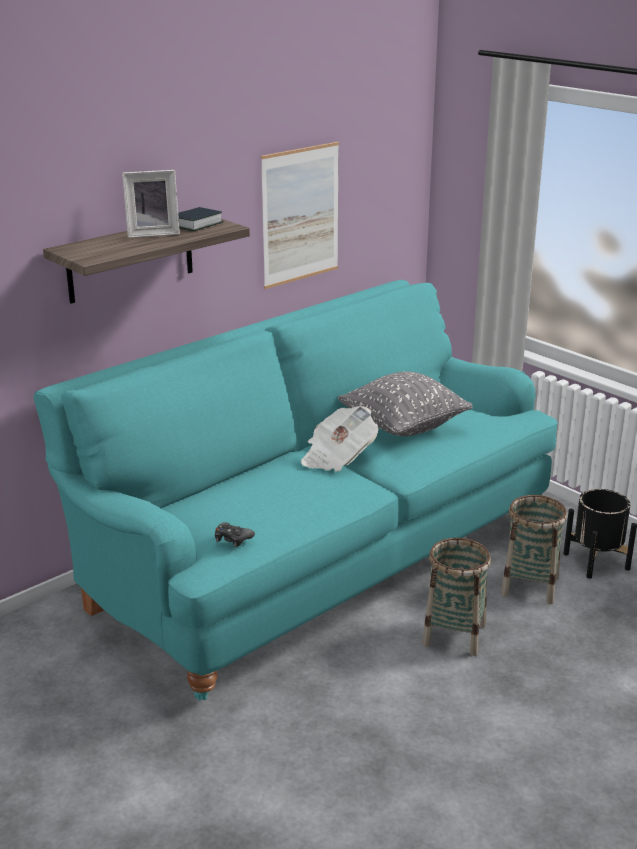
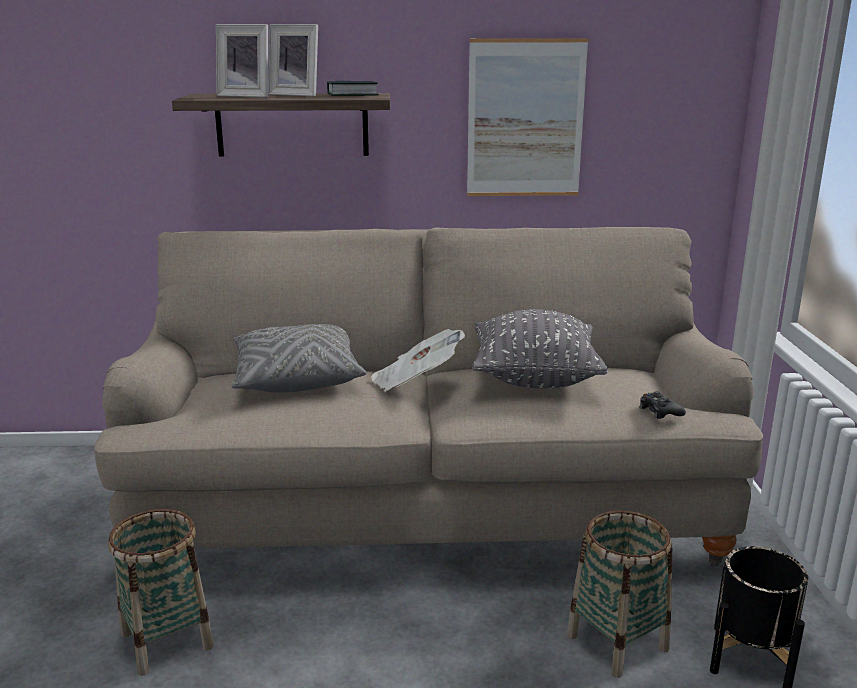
camera: 40 degrees right, 5 degrees down
(120, 245) = (247, 96): none -> picture frame
(232, 539) = (195, 413): black game controller -> black game controller (659, 411)
(249, 485) = (296, 378): none -> grey pillow
(317, 559) = (428, 507): turquoise sofa -> beige sofa
(454, 634) = (451, 648): basket -> basket (167, 640)

